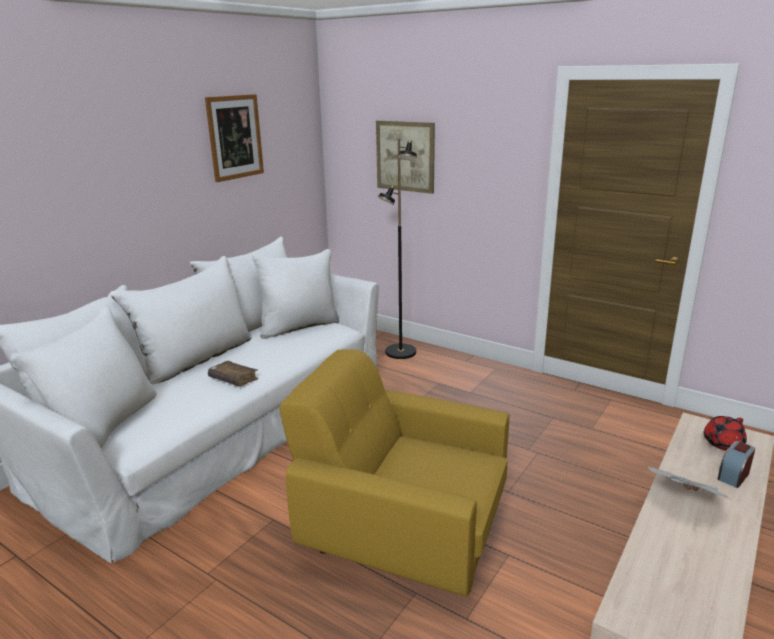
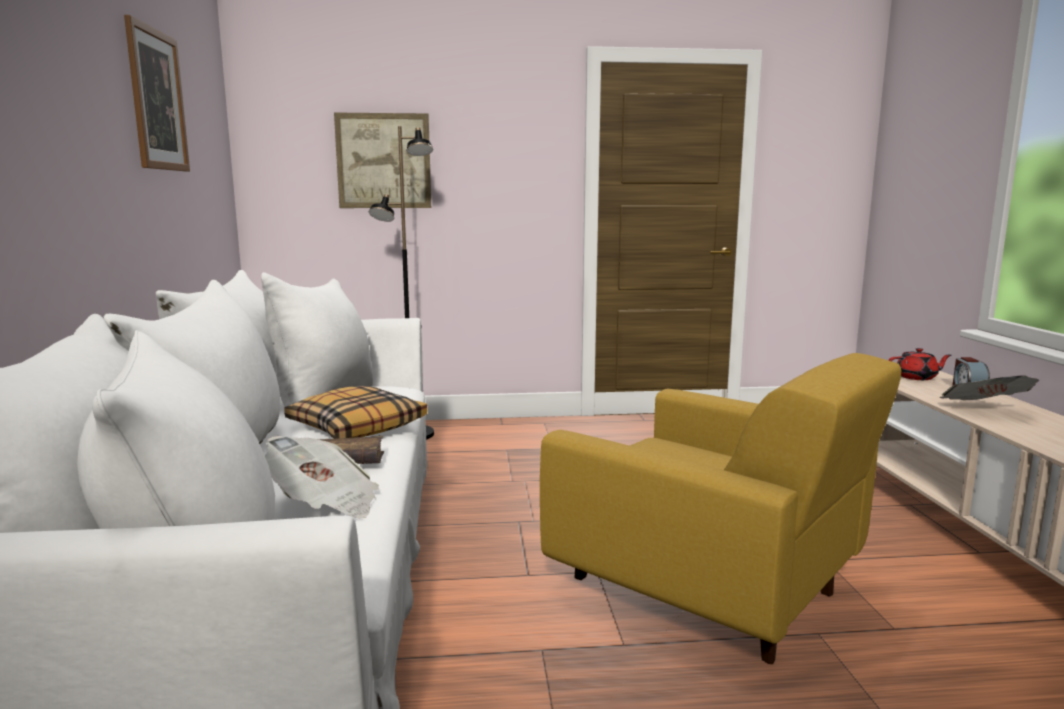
camera: 40 degrees left, 10 degrees down
(189, 403) = (325, 504): none -> newspaper
(277, 355) = (357, 427): none -> pillow
(402, 533) = (709, 589): yellow armchair -> yellow armchair turned 120 degrees counterclockwise
(722, 443) = (917, 377): red teapot -> red teapot turned 105 degrees counterclockwise

